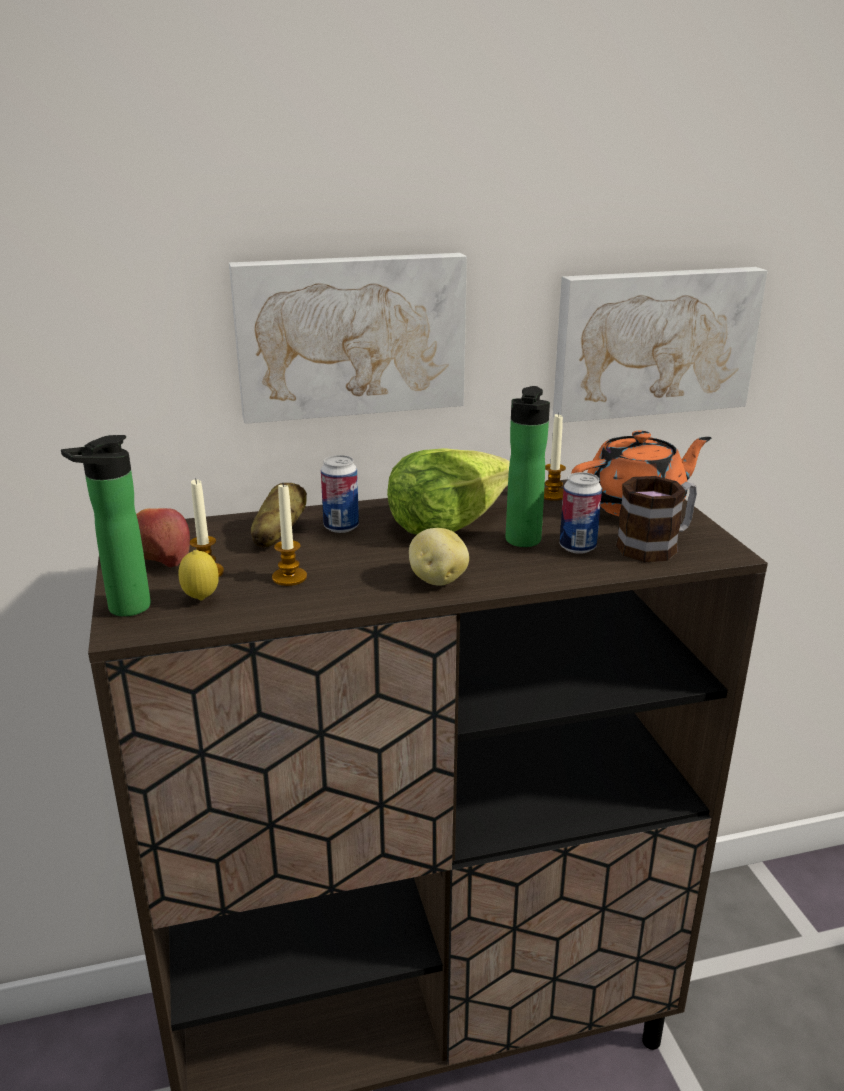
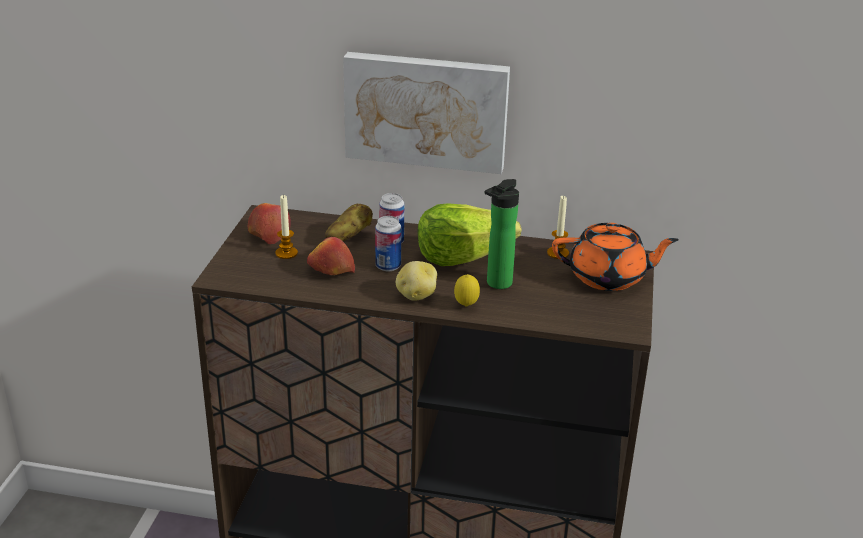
camera: 25 degrees right, 5 degrees up
(123, 609) = (225, 265): bottle -> none
(201, 600) = (270, 270): lemon -> lemon (466, 306)
(289, 577) = (330, 269): candle -> apple
(577, 547) = (530, 298): can -> can (388, 266)
(653, 342) = (667, 153): picture -> none
(656, 545) = (586, 311): mug -> none

